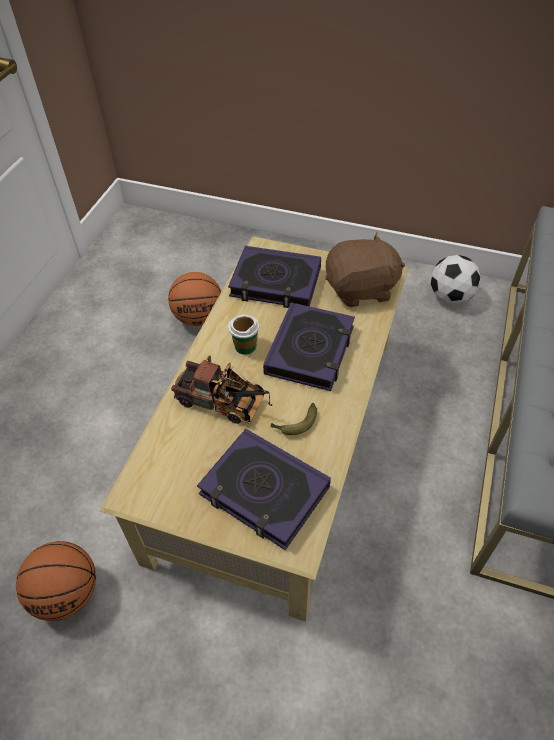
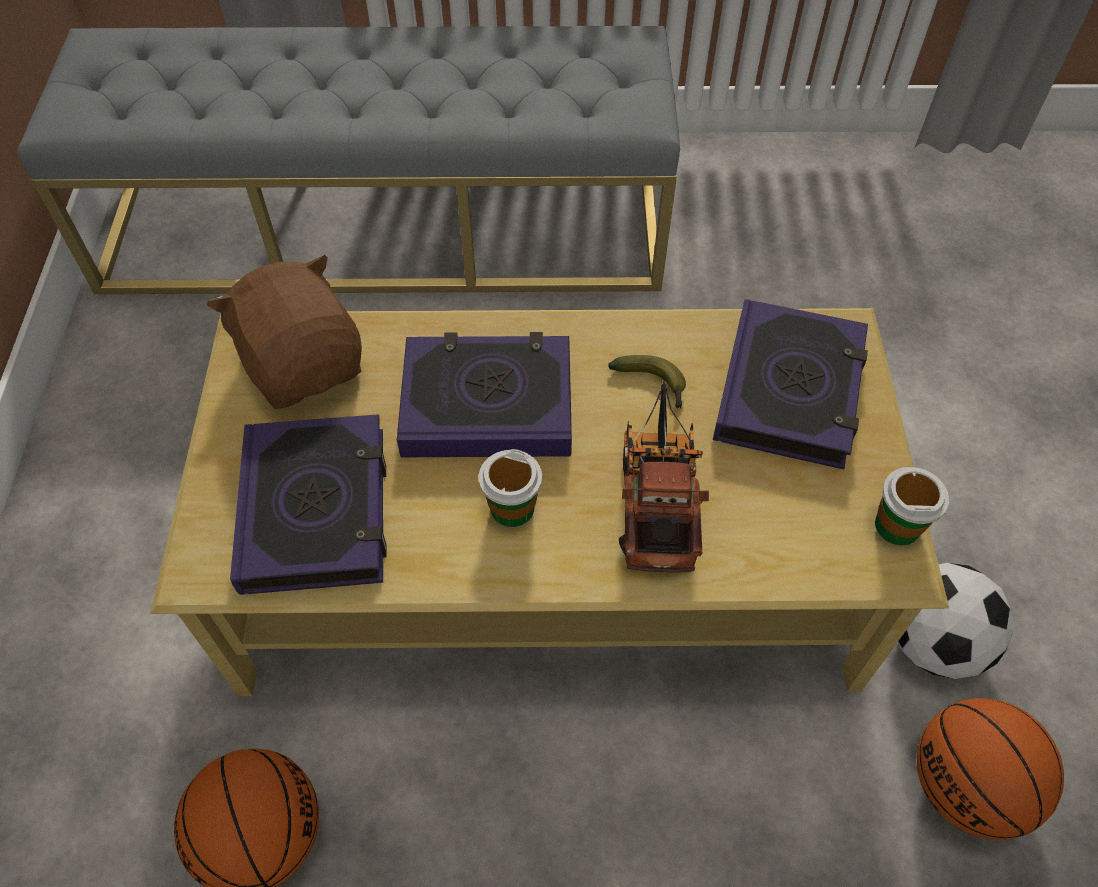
camera: 110 degrees left, 5 degrees up
(153, 506) = (897, 525): none -> cup
(450, 296) = (132, 373): football -> football (933, 642)

